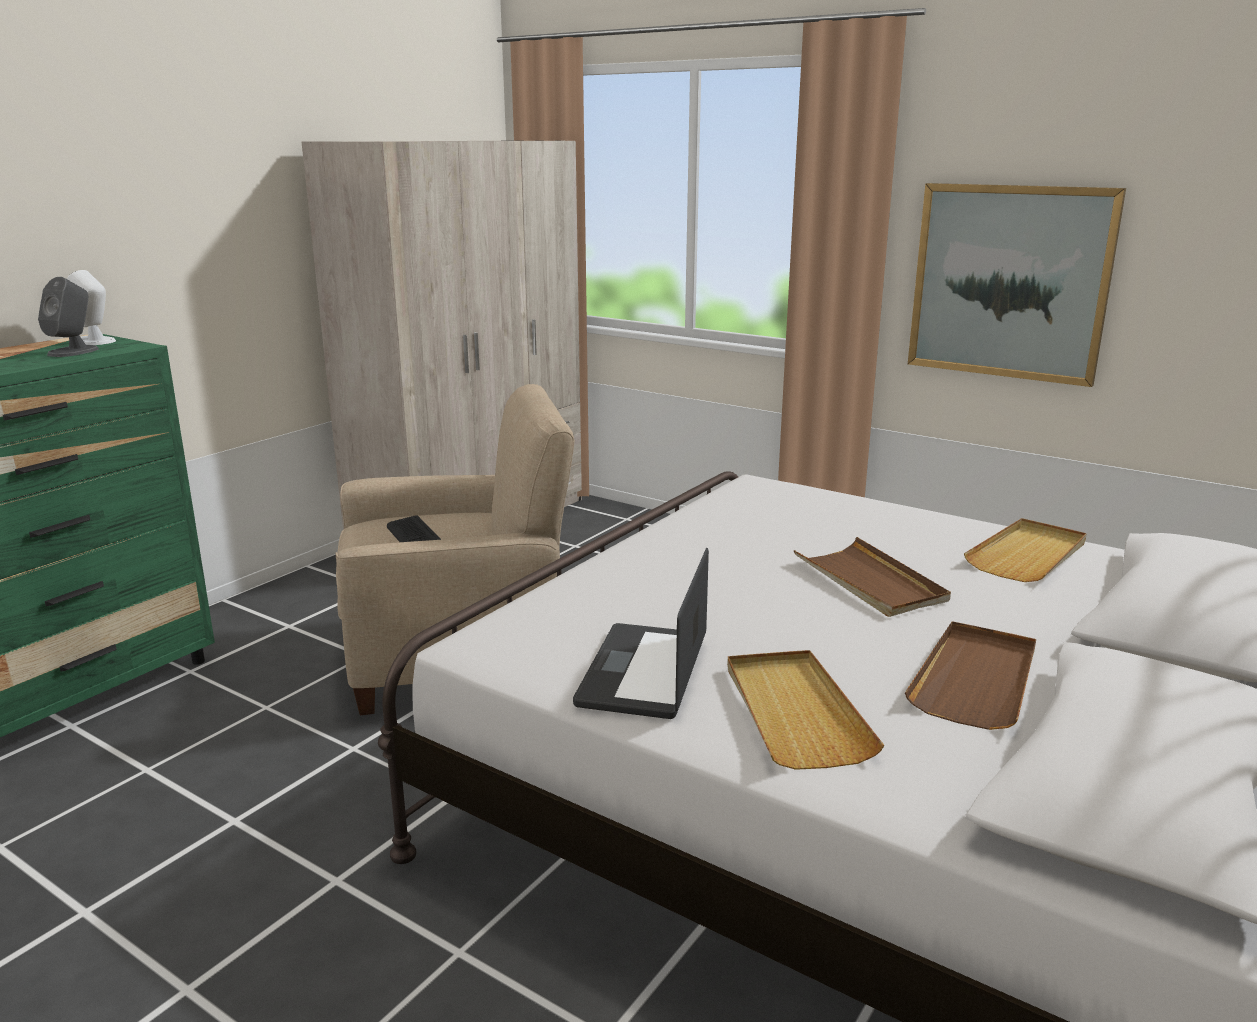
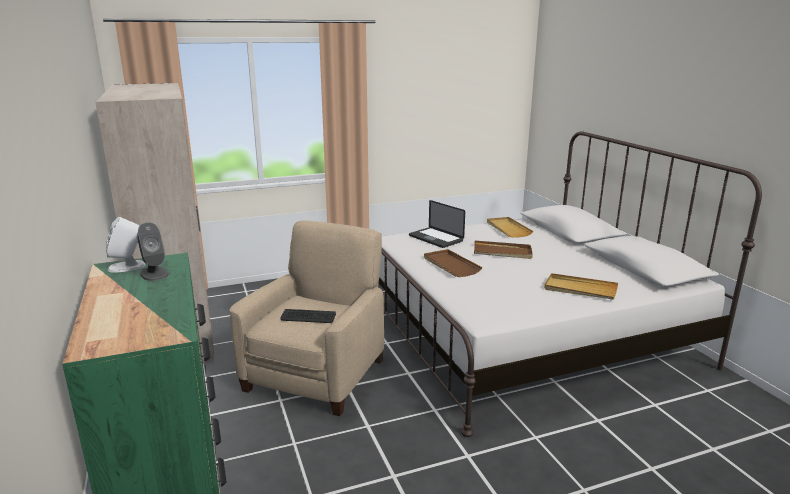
camera: 55 degrees left, 0 degrees up
(643, 672) = (534, 301): laptop -> laptop (435, 238)
(976, 679) = (580, 263): brown tray -> brown tray (450, 265)
(1009, 282) = (413, 132): picture -> none

